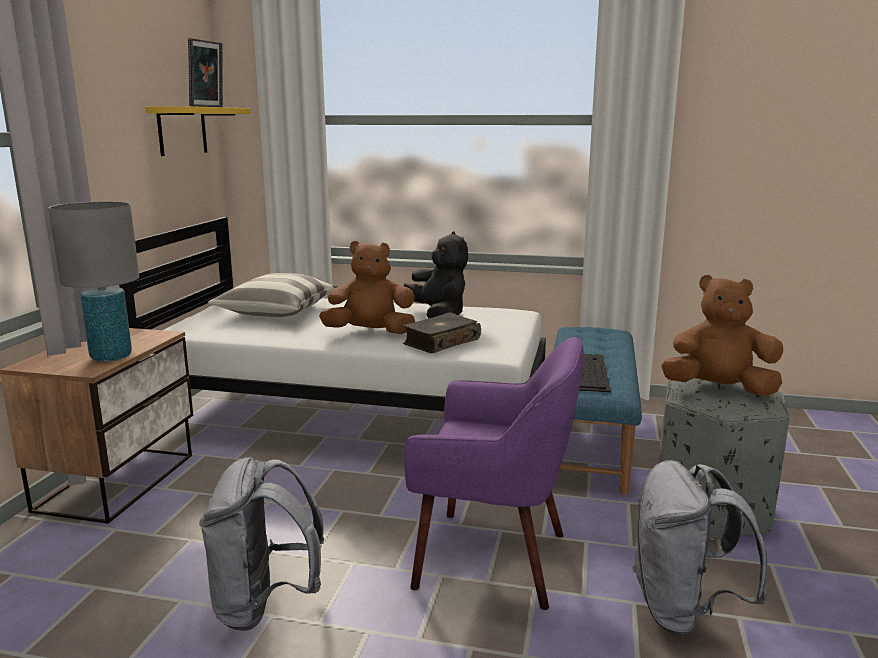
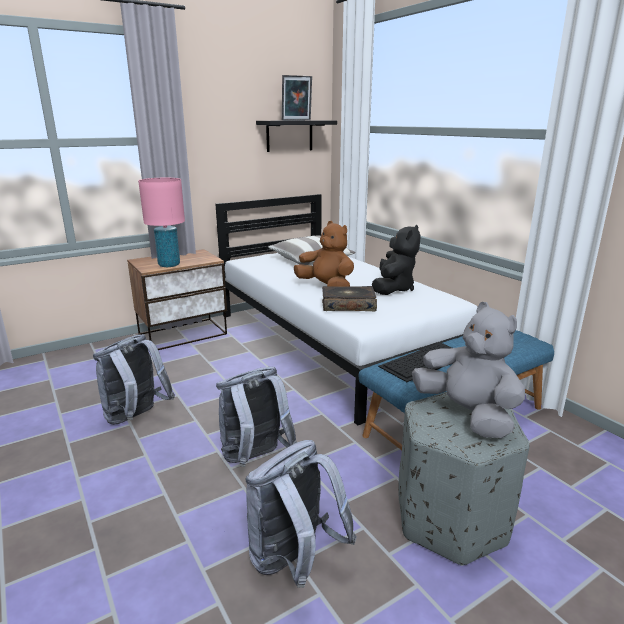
camera: 45 degrees right, 5 degrees up
(111, 357) = (169, 265): grey table lamp -> pink table lamp
(182, 131) = (289, 136): yellow shelf -> black shelf
(494, 558) = (255, 459): purple armchair -> grey backpack
(718, 389) = (466, 414): brown plush toy -> grey plush toy

